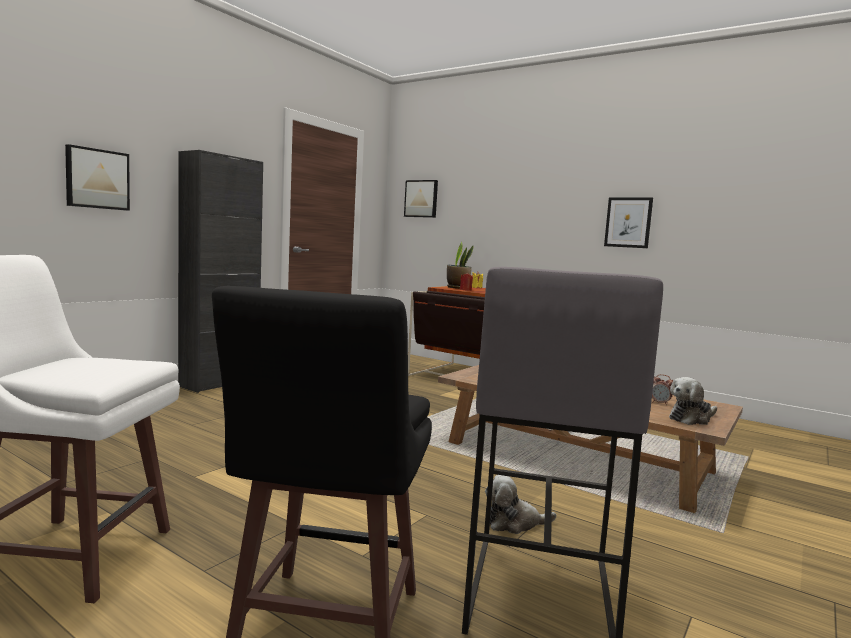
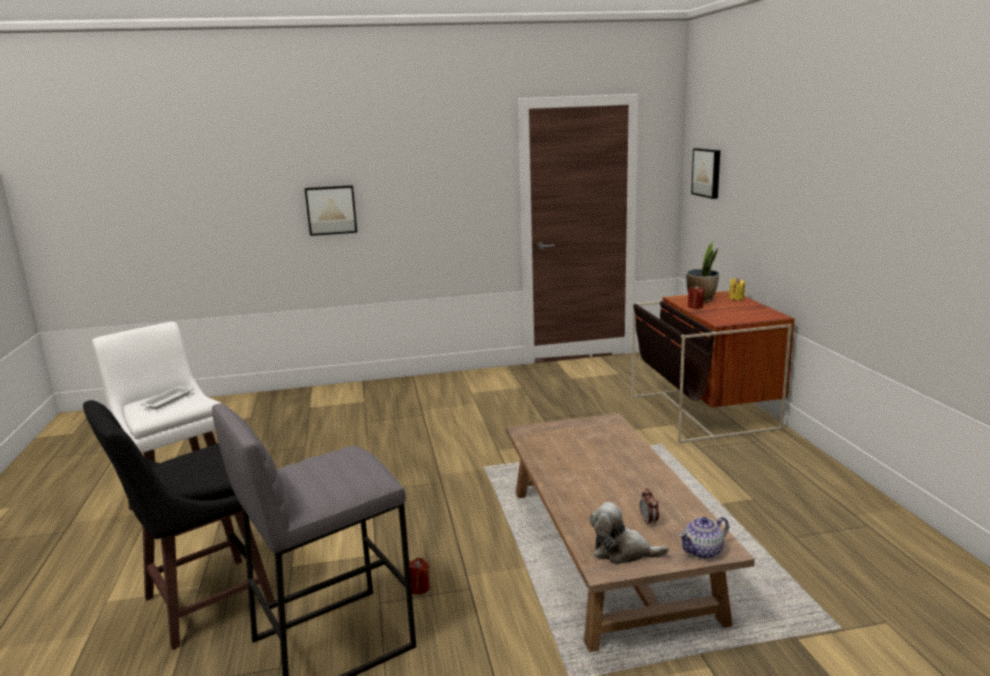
camera: 45 degrees right, 10 degrees up
(87, 365) = (167, 401): none -> white tray
(219, 383) = (447, 378): black cabinet -> none
(514, 523) = (418, 587): plush toy -> red candle
(628, 222) = (891, 236): picture -> none
(718, 409) = (703, 551): none -> teapot

